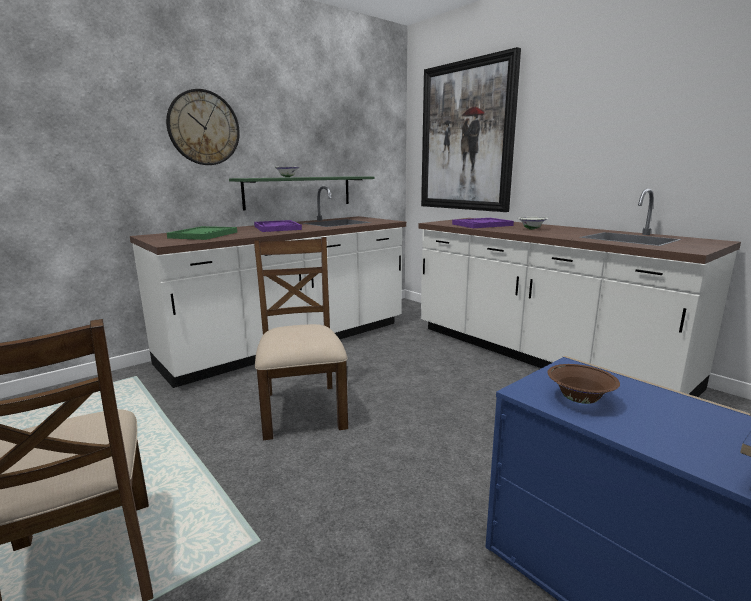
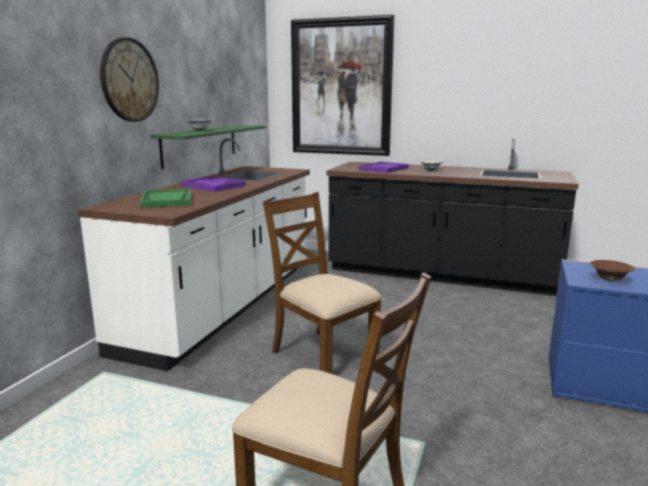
camera: 30 degrees left, 0 degrees up
(539, 356) = (441, 275): white counter -> black counter

